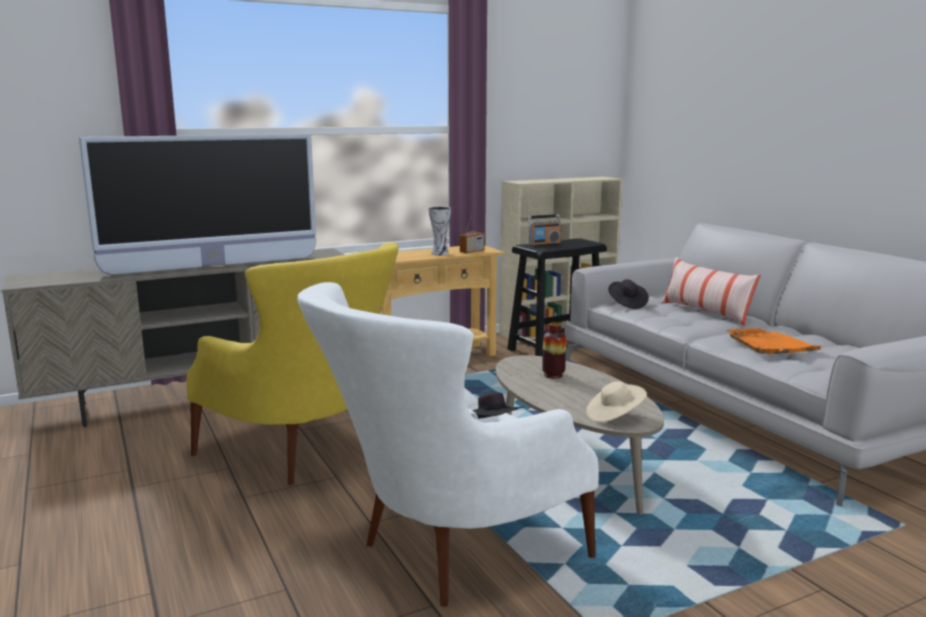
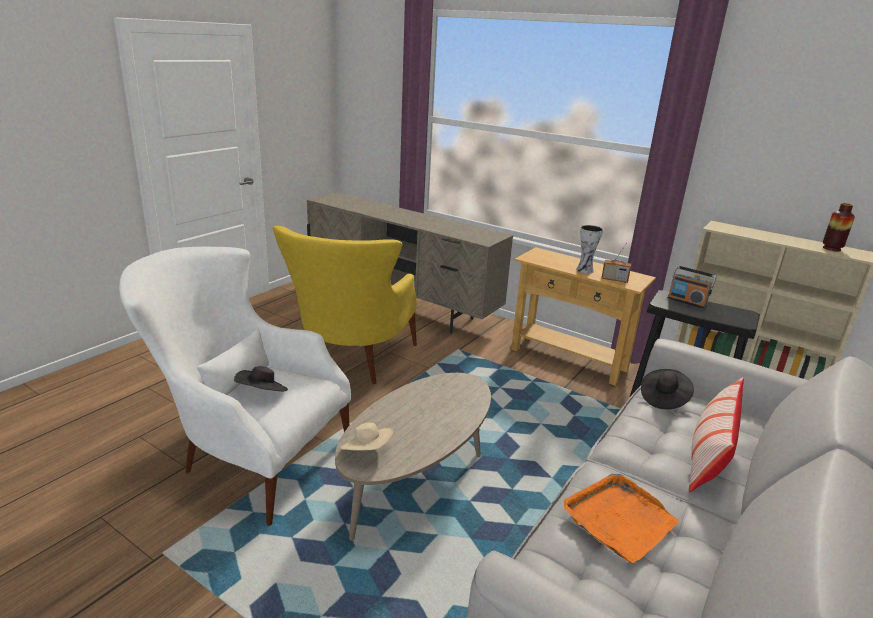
camera: 60 degrees right, 10 degrees up
(213, 266) = (411, 220): television -> none
(553, 375) = (443, 403): vase -> vase (831, 248)

